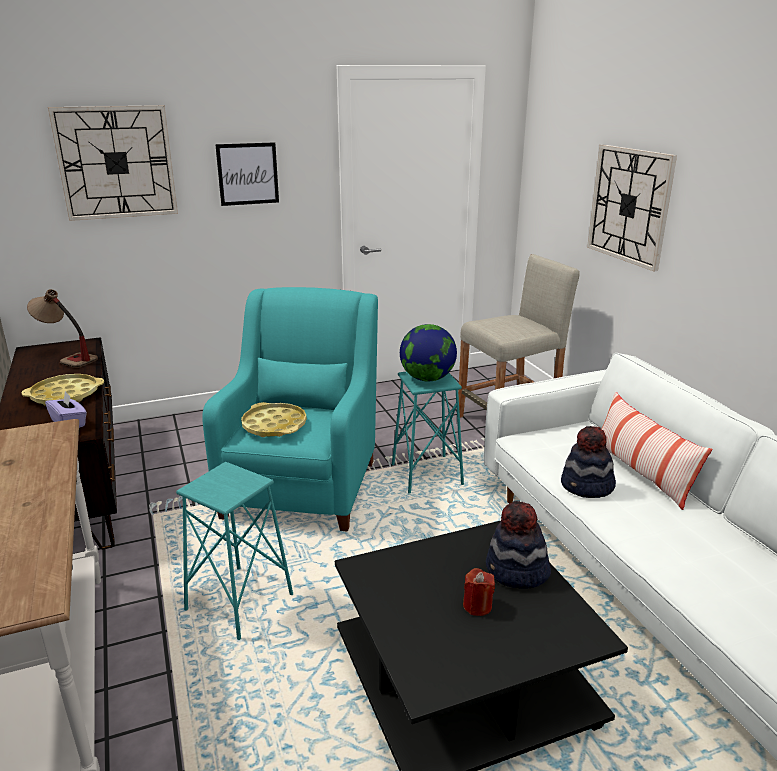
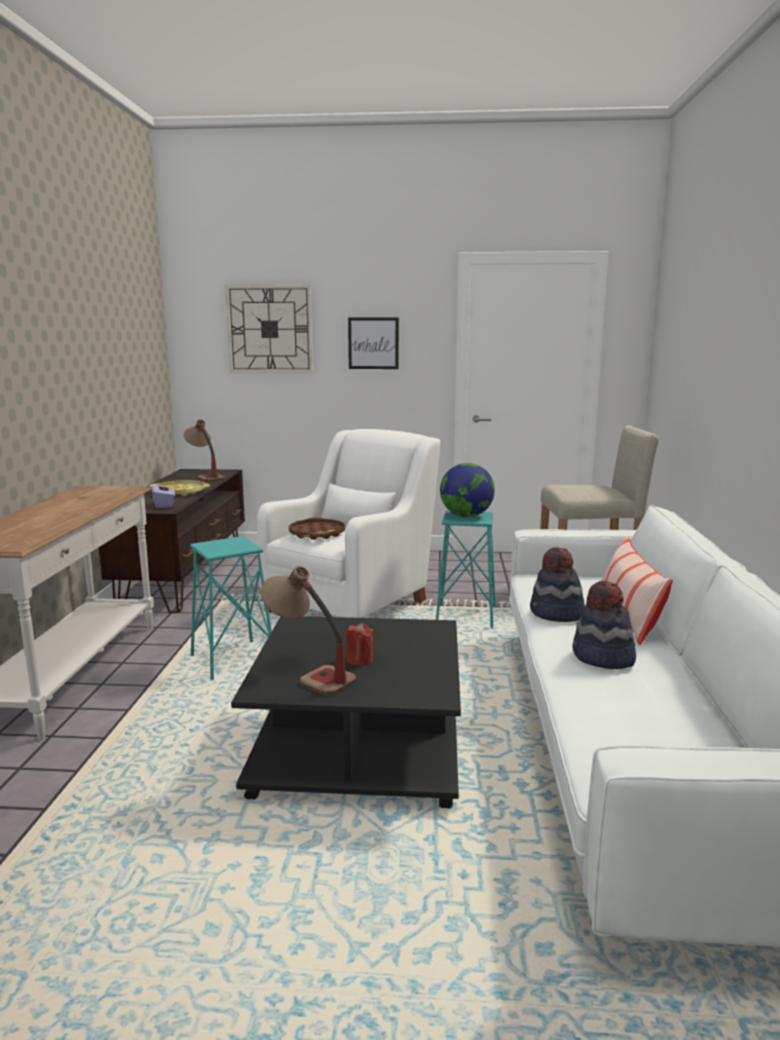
camera: 25 degrees right, 10 degrees down
(274, 425) = (317, 534): yellow tray -> brown tray
(303, 484) = (352, 604): turquoise armchair -> white armchair
(449, 646) = (307, 674): none -> table lamp
(516, 572) = (419, 649): hat -> hat (602, 658)
(629, 205) = (709, 368): wall clock -> none

